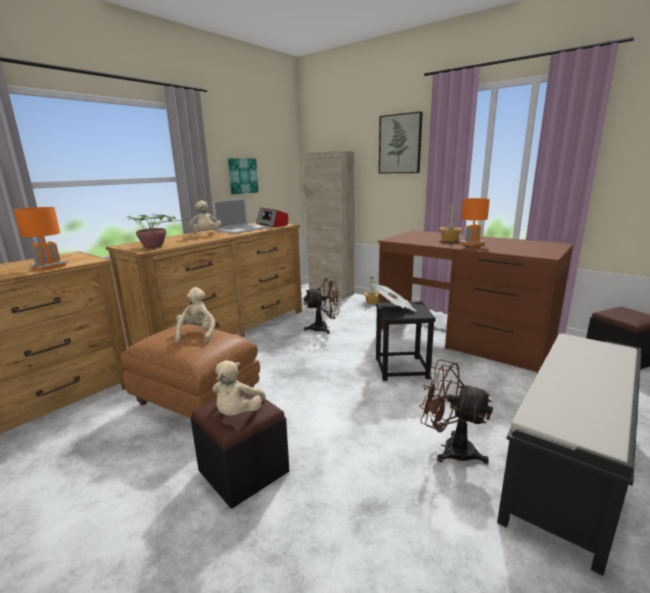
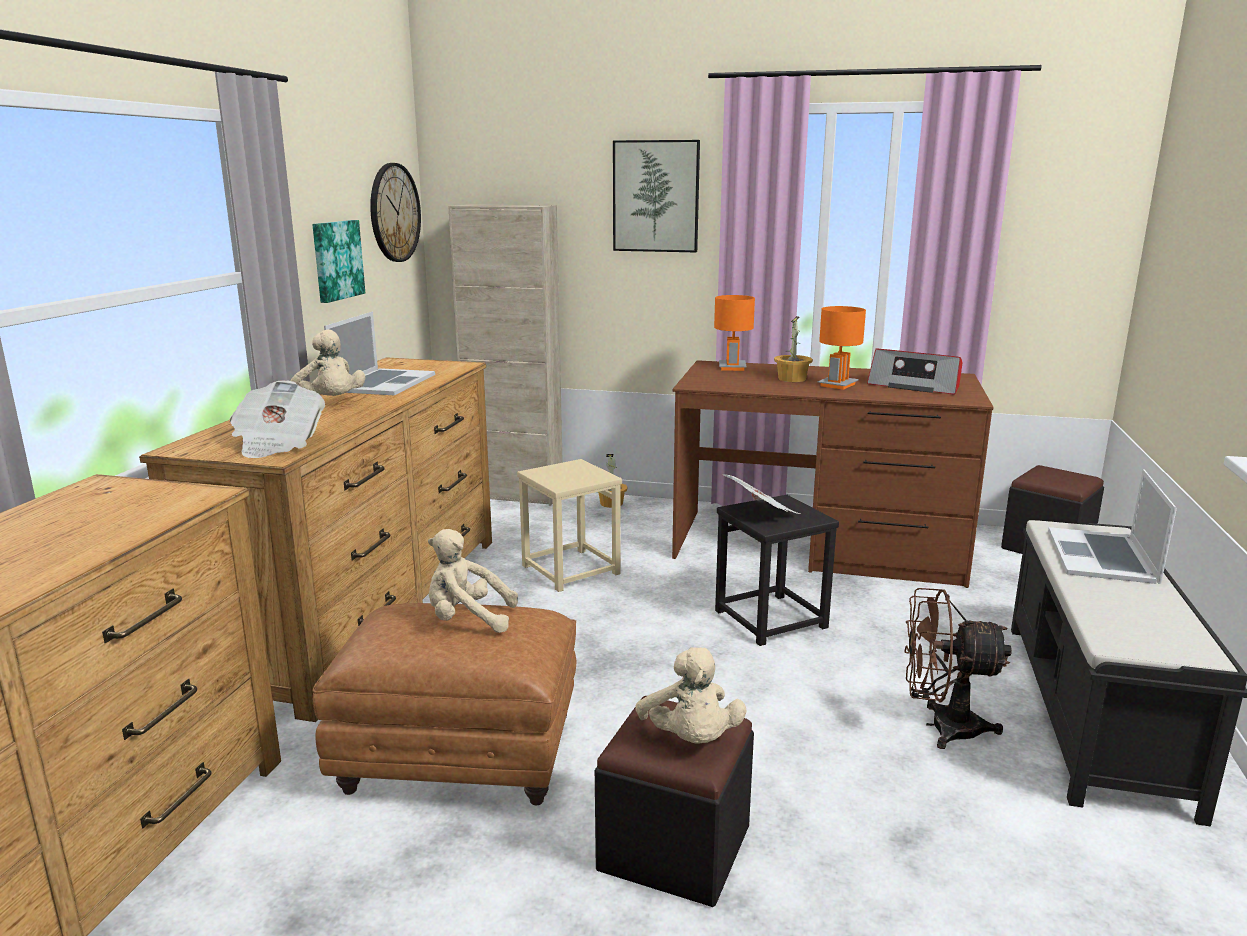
camera: 25 degrees left, 0 degrees up
(49, 267) = (134, 523): orange table lamp -> orange table lamp (732, 367)
(155, 246) = (278, 444): potted plant -> newspaper
(197, 334) = (467, 620): beige plush toy -> beige plush toy turned 60 degrees counterclockwise
(272, 224) = (427, 366): radio -> radio (915, 386)
(282, 157) = (394, 213): none -> wall clock
(324, 328) = (570, 570): brown fan -> beige stool
(592, 362) = (1102, 556): none -> laptop

